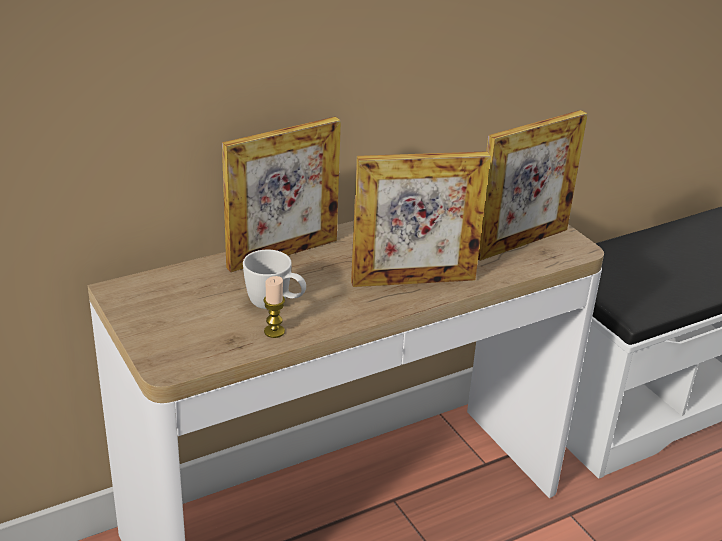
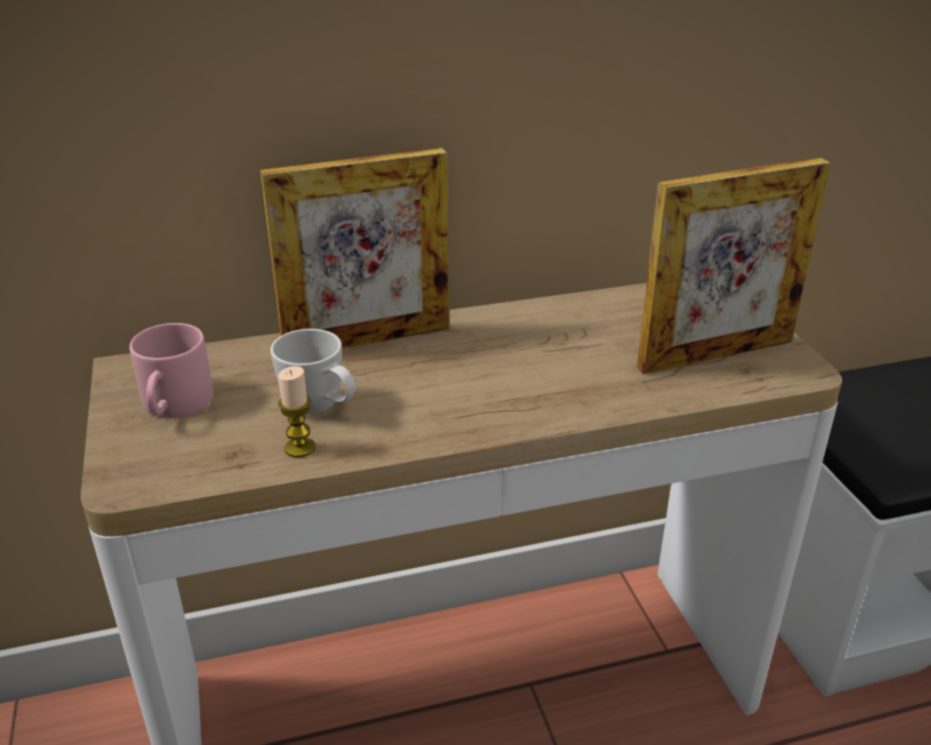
camera: 15 degrees right, 0 degrees up
(171, 312) = (175, 406): none -> pink mug
(413, 281) = (534, 394): picture frame -> none

